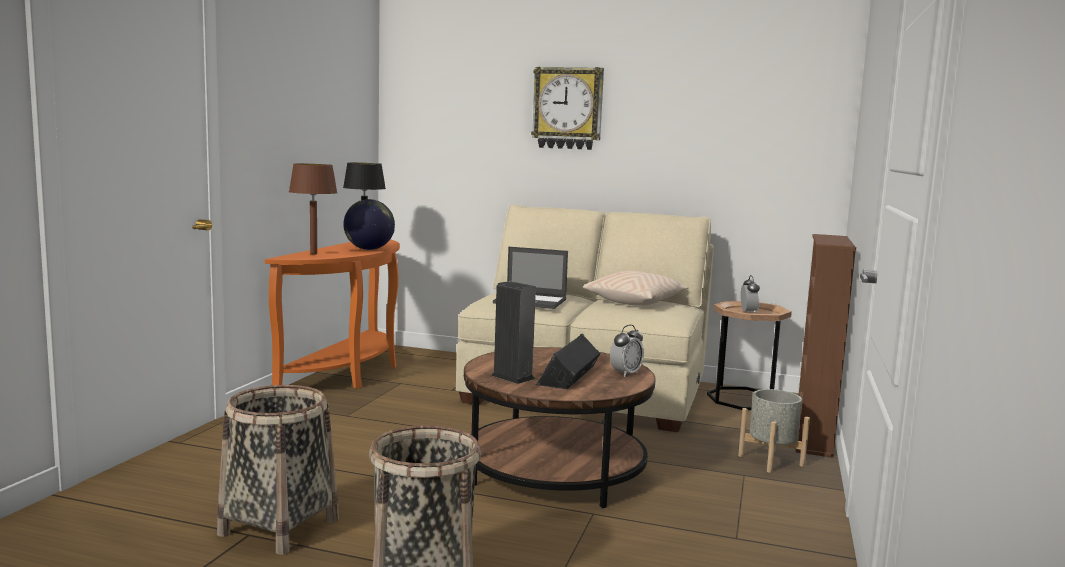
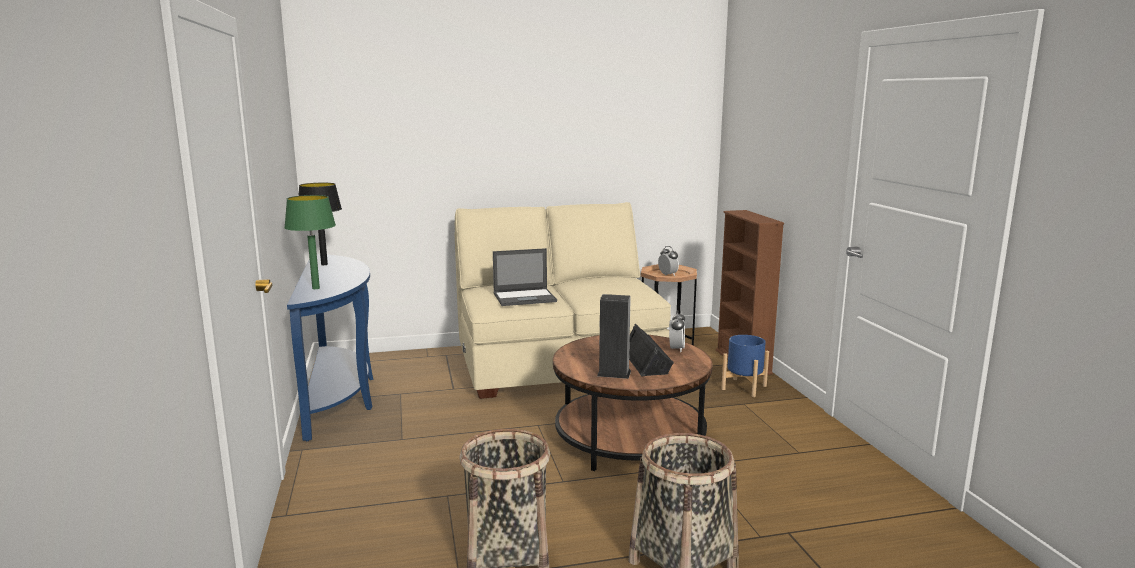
camera: 30 degrees left, 5 degrees up
(313, 254) = (316, 288): brown table lamp -> green table lamp
(350, 374) = (340, 396): orange console table -> blue console table
(369, 249) = (351, 272): globe -> none
(568, 108) = (494, 115): wall clock -> none
(635, 302) = (597, 282): beige pillow -> none
(770, 461) = (743, 387): grey planter -> blue planter

